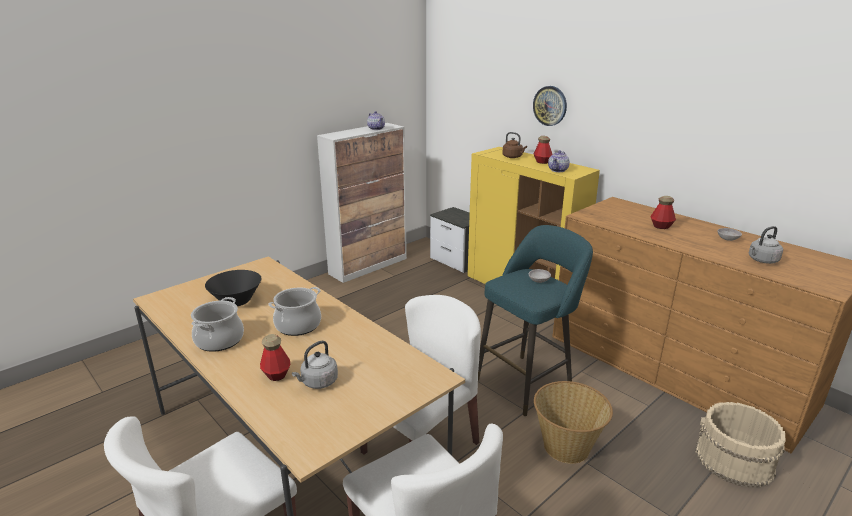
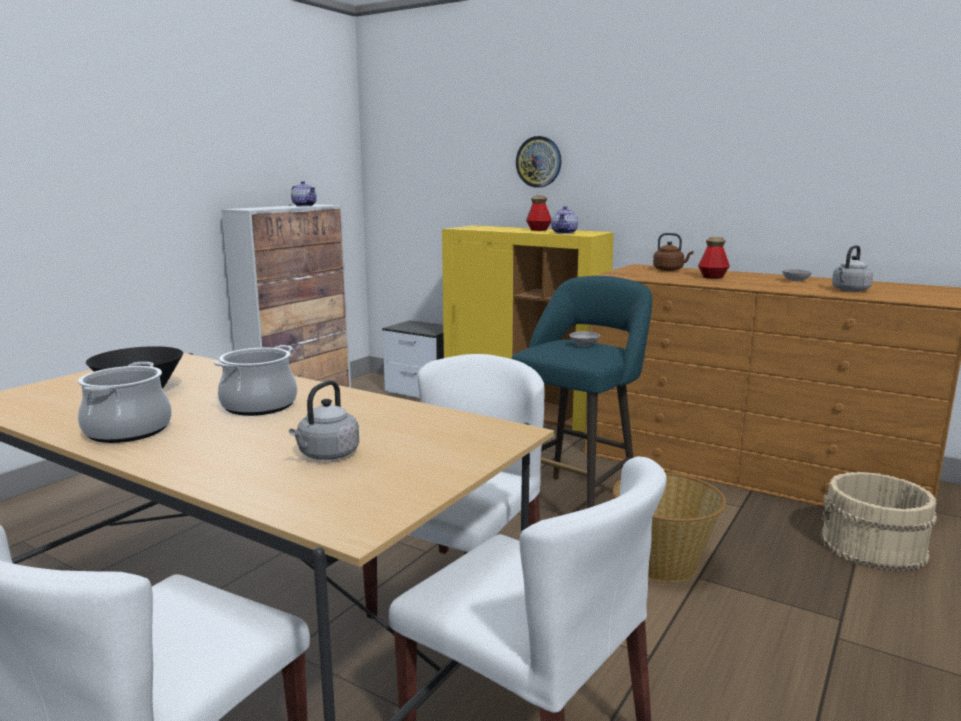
camera: 15 degrees left, 10 degrees down
(276, 374) = (250, 454): bottle -> none
(513, 157) = (498, 229): brown kettle -> brown kettle (669, 270)

